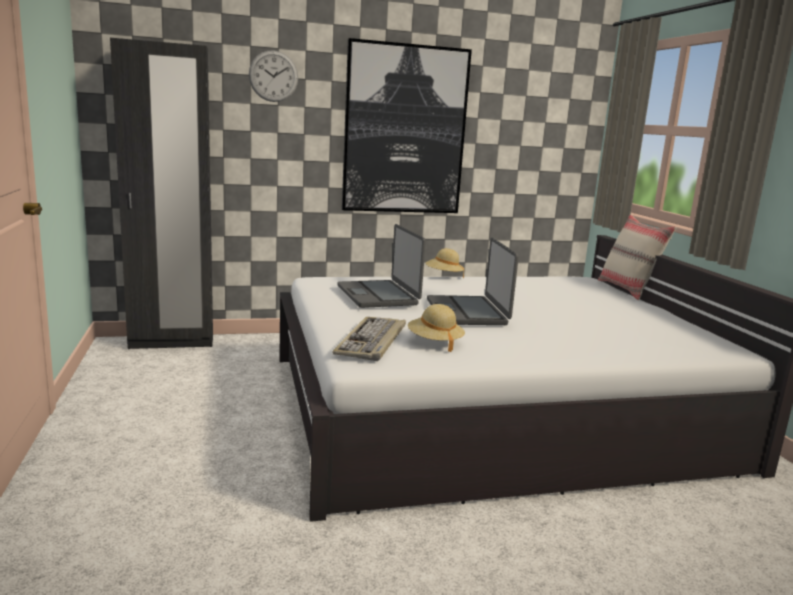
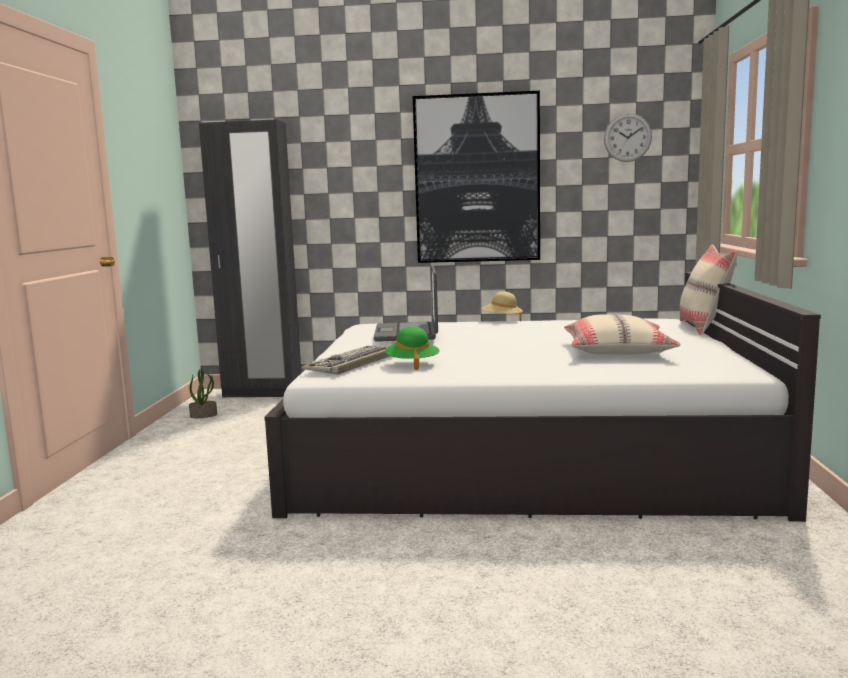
camera: 20 degrees right, 5 degrees down
(123, 375) = (204, 415): none -> potted plant
(273, 76) = (345, 140): wall clock -> wall clock (627, 137)
(434, 342) = (412, 364): beige hat -> green hat
(467, 312) = (479, 344): laptop -> none
(600, 322) = (617, 351): none -> beige pillow

